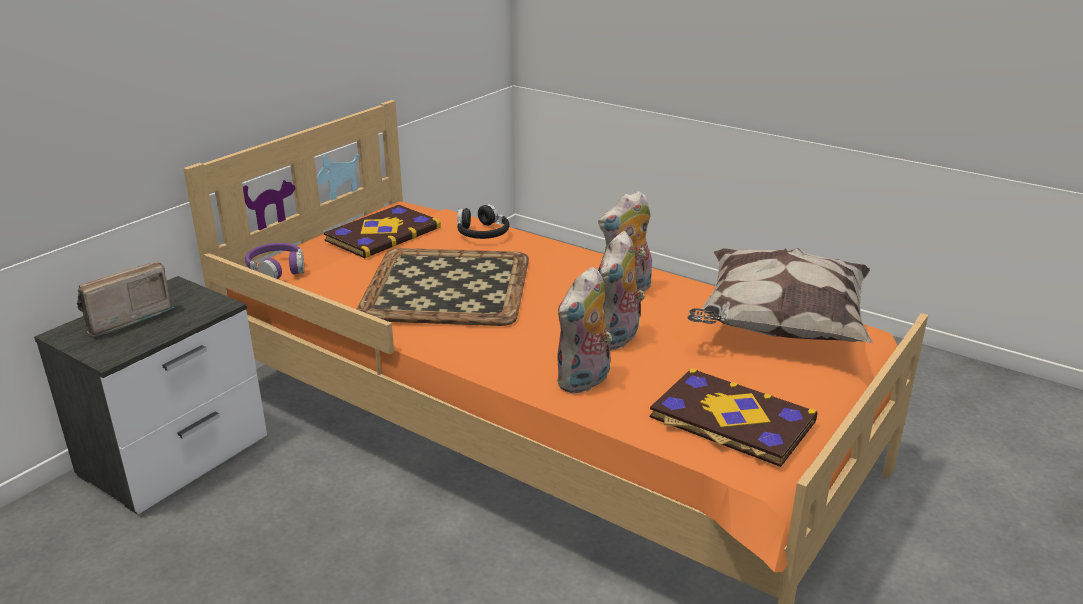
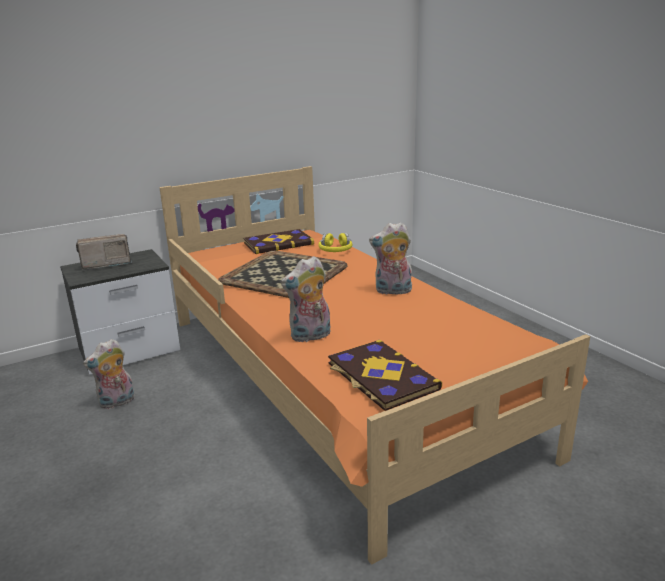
camera: 25 degrees right, 5 degrees down
(277, 269) = (205, 253): purple headphones -> none
(482, 233) = (335, 250): black headphones -> yellow headphones
(617, 339) = (356, 317): plush toy -> plush toy (117, 403)
(778, 327) = (475, 329): pillow -> none

